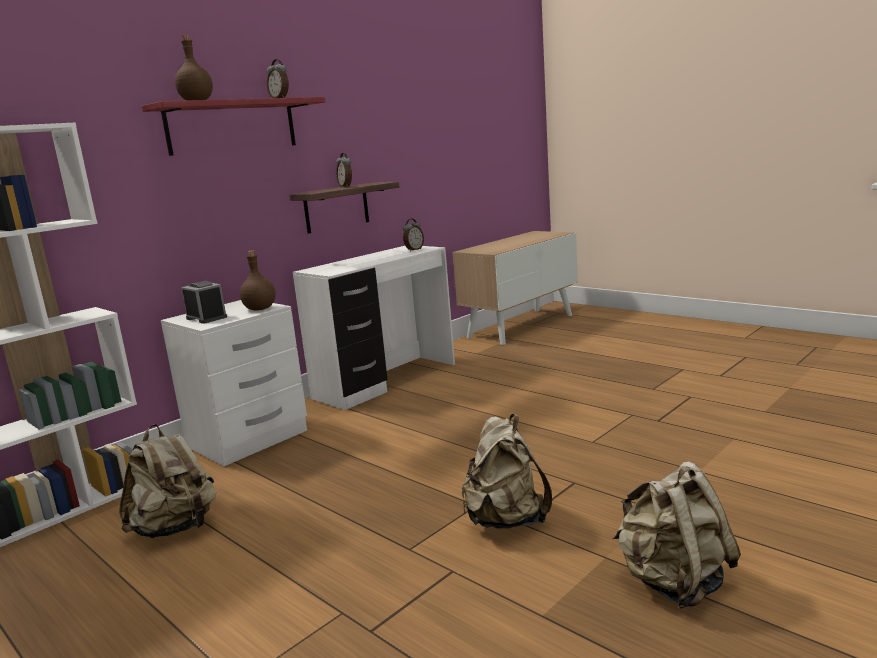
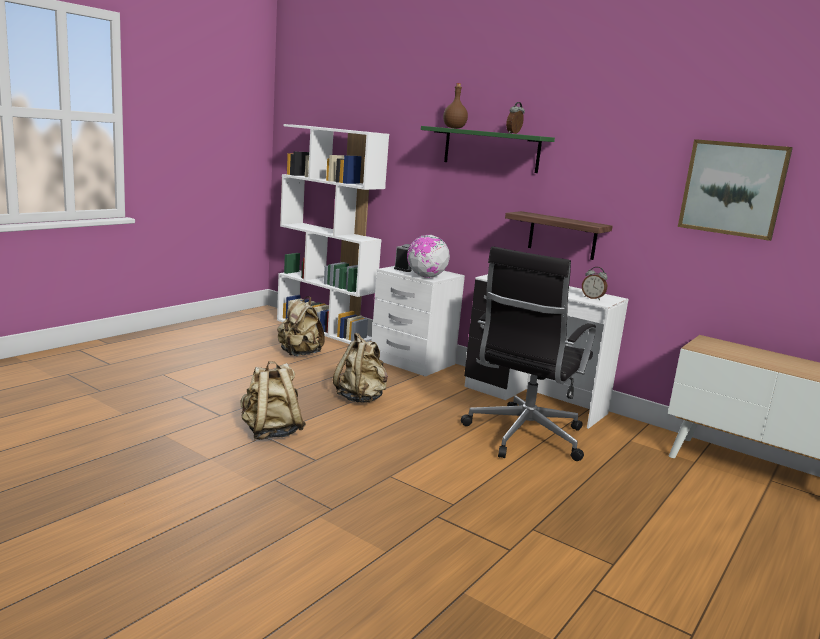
camera: 80 degrees right, 0 degrees up
(232, 126) = (491, 149): red shelf -> green shelf
(260, 309) = (426, 277): brown bottle -> globe
(346, 186) = (564, 219): alarm clock -> none
(441, 126) = (733, 188): none -> picture
(479, 387) = (523, 437): none -> black office chair
(673, 582) = (168, 476): beige backpack -> beige backpack (361, 398)

